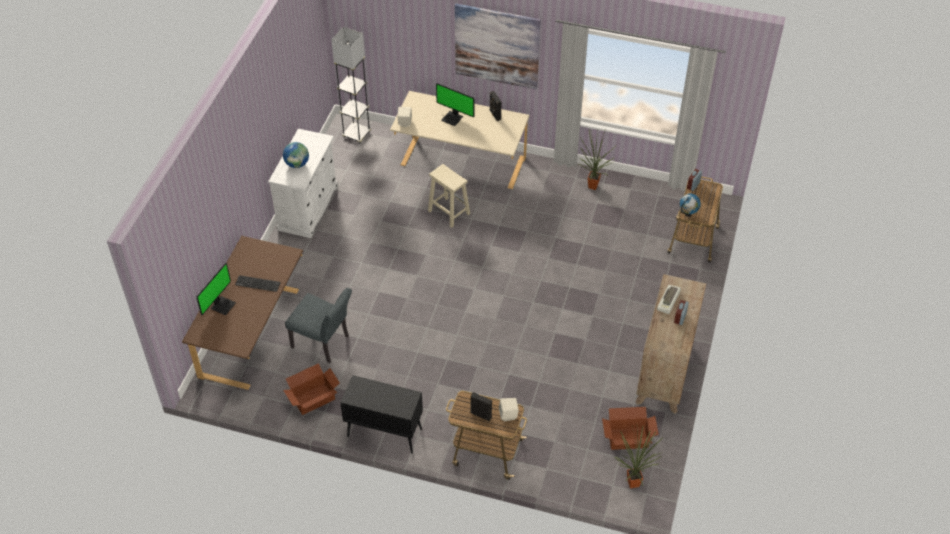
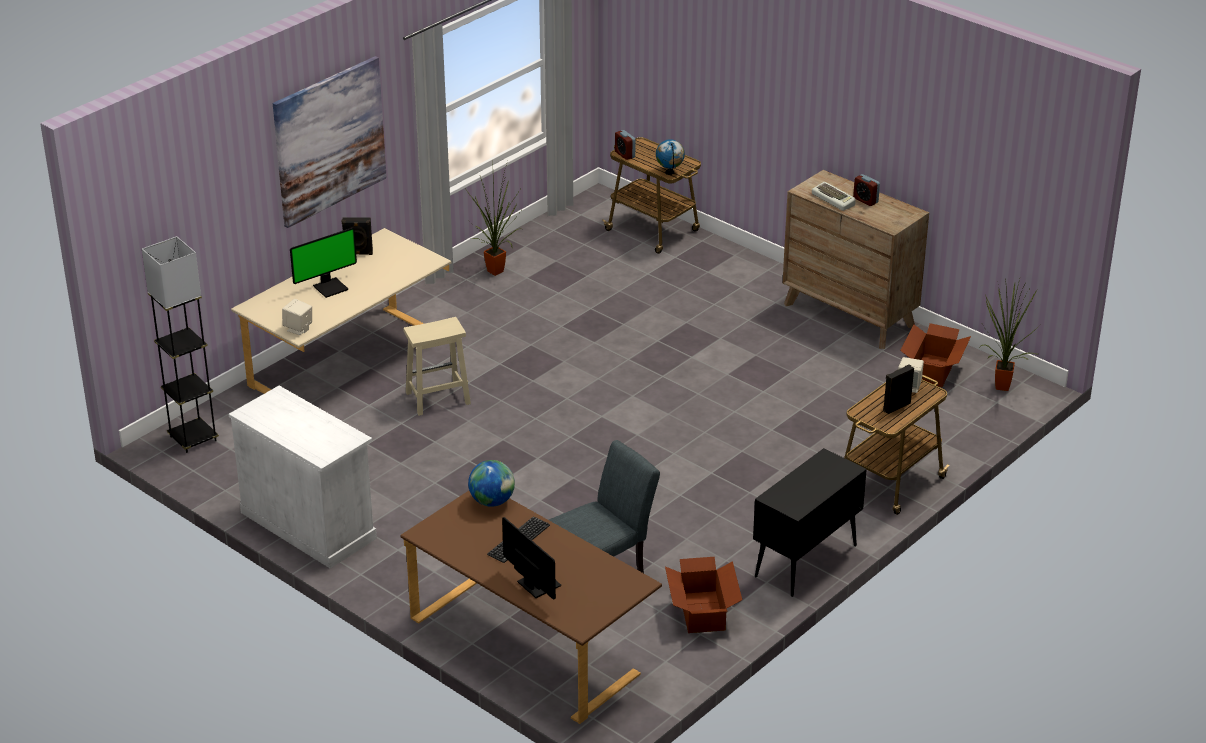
camera: 65 degrees left, 15 degrees down
(297, 164) = (310, 432): globe -> globe (492, 501)

